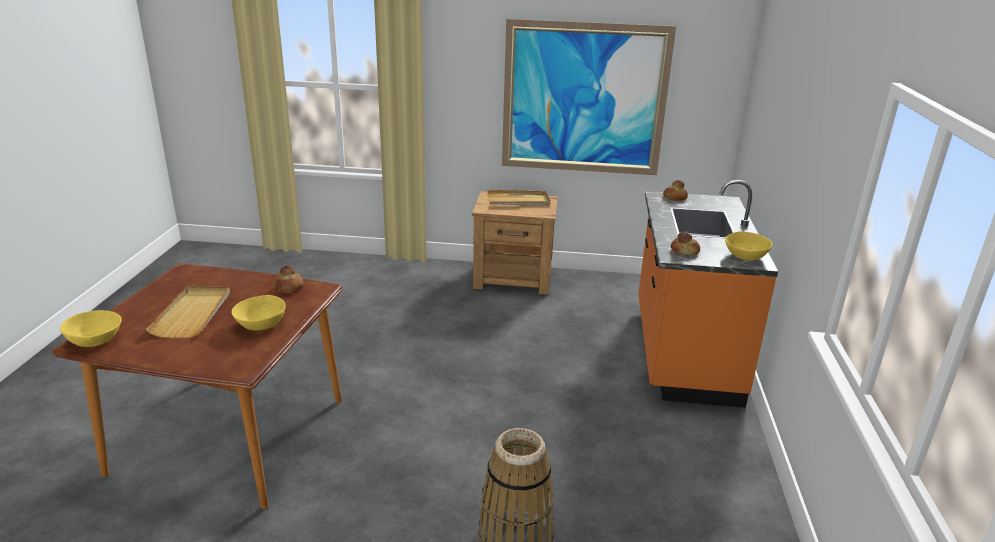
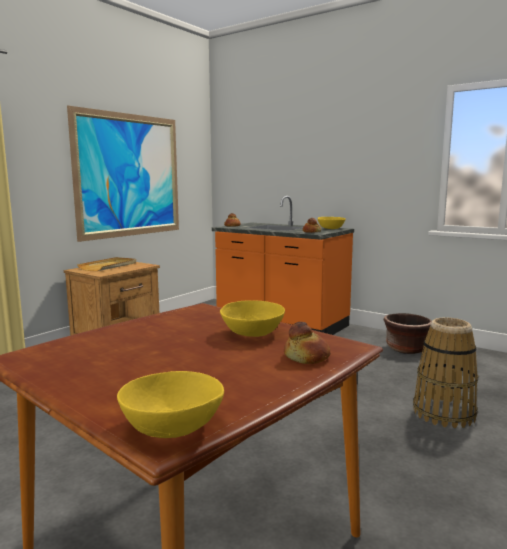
camera: 60 degrees left, 15 degrees down
(193, 314) = (176, 359): beige tray -> none
(289, 288) = (179, 317): bread -> bread (307, 357)
(707, 477) = (406, 348): none -> brown planter

